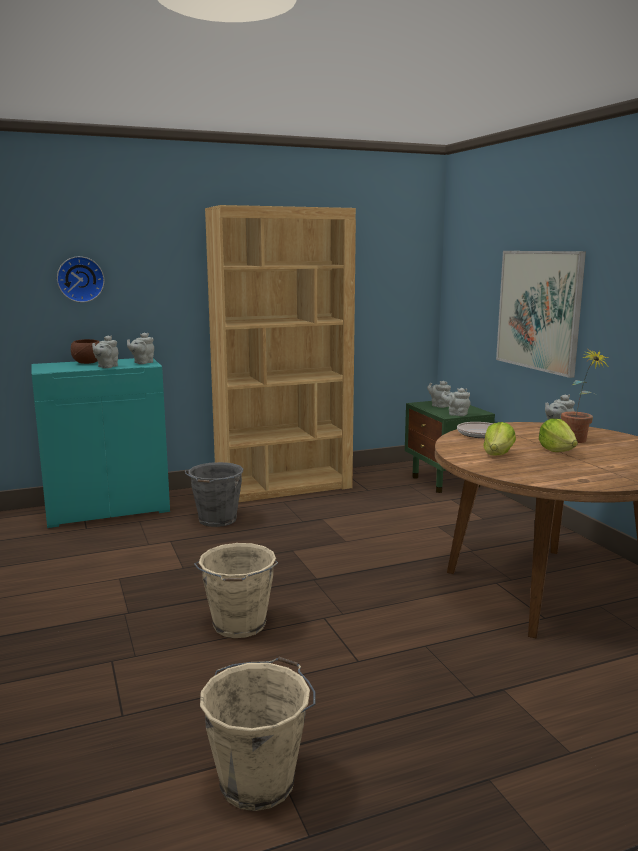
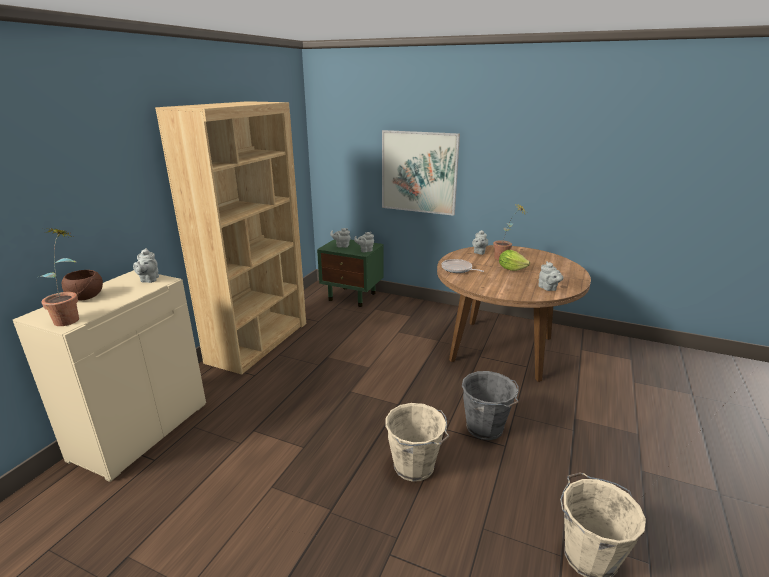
camera: 45 degrees left, 10 degrees up
(55, 368) = (72, 317): none -> potted plant
(80, 279) = (44, 205): wall clock -> none
(106, 367) = (126, 296): grey teapot -> grey teapot (548, 288)
(108, 509) = (141, 430): turquoise cabinet -> beige cabinet
(217, 520) = (258, 393): grey bucket -> grey bucket (485, 428)
(498, 454) = (498, 282): lettuce -> none

